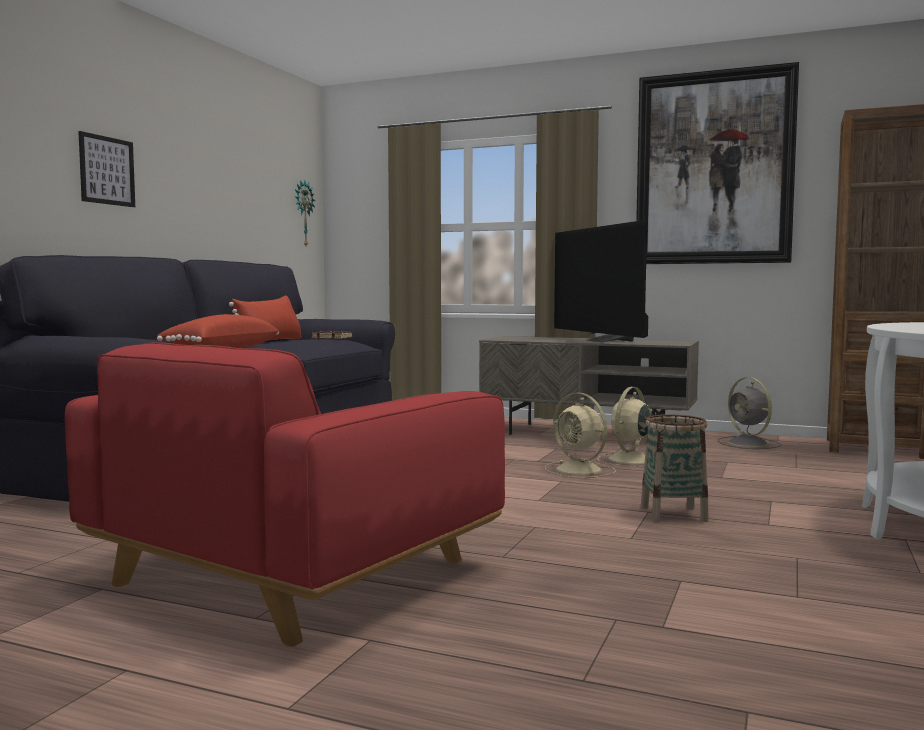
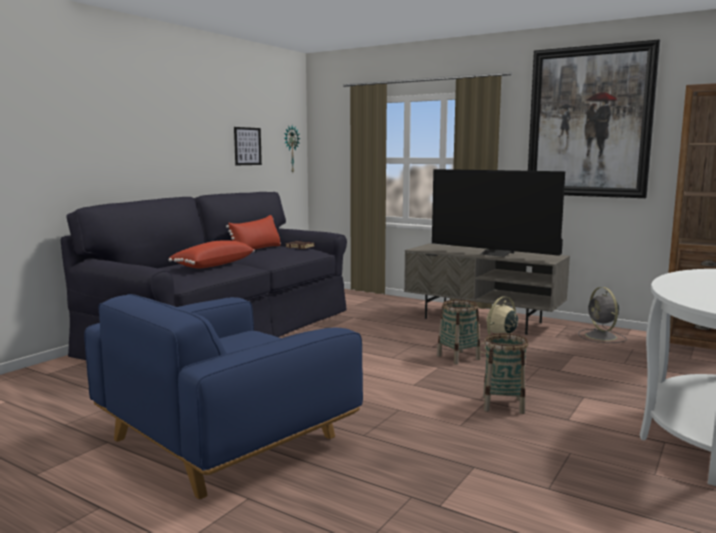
camera: 10 degrees right, 5 degrees up
(107, 170) = (143, 138): picture -> picture (247, 146)
(295, 572) = (226, 438): red armchair -> blue armchair
(580, 470) = (458, 357): beige fan -> basket
(604, 341) = (495, 254): television -> television turned 45 degrees counterclockwise

